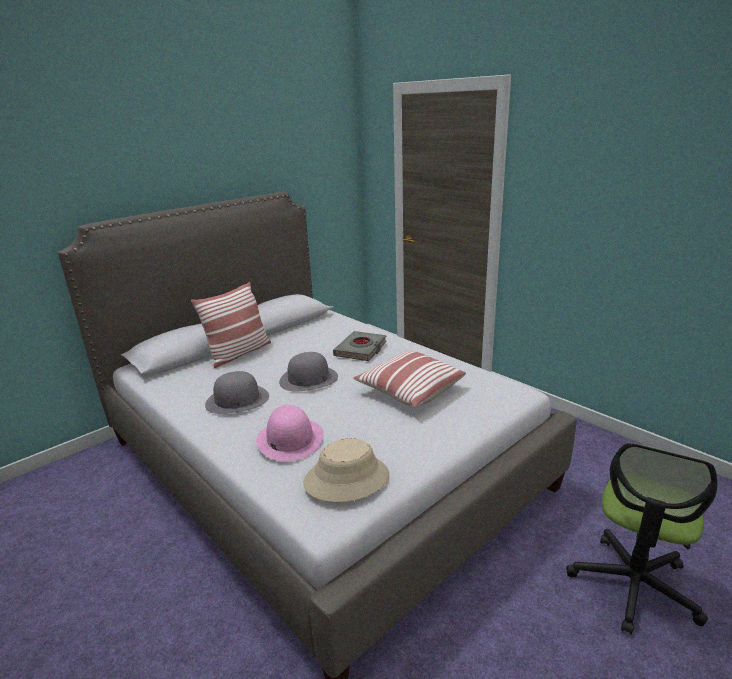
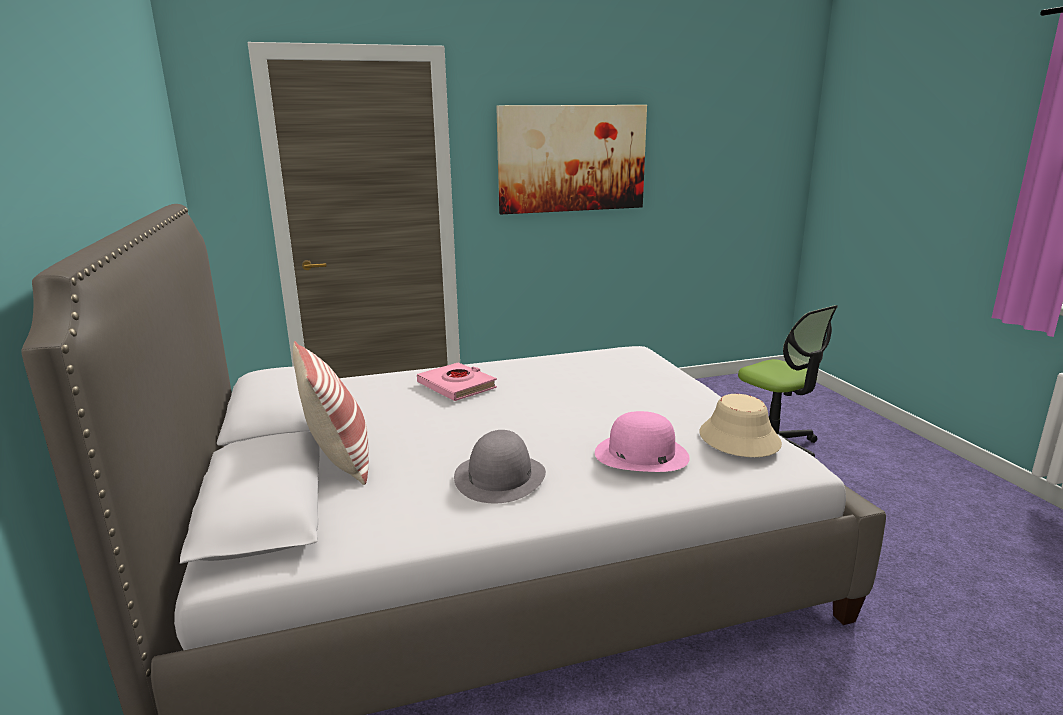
camera: 65 degrees left, 5 degrees down
(308, 379) = (498, 425): grey hat -> none
(361, 349) = (457, 386): grey book -> pink book
(409, 390) = (586, 385): pillow -> none
(615, 187) = (572, 159): none -> picture

